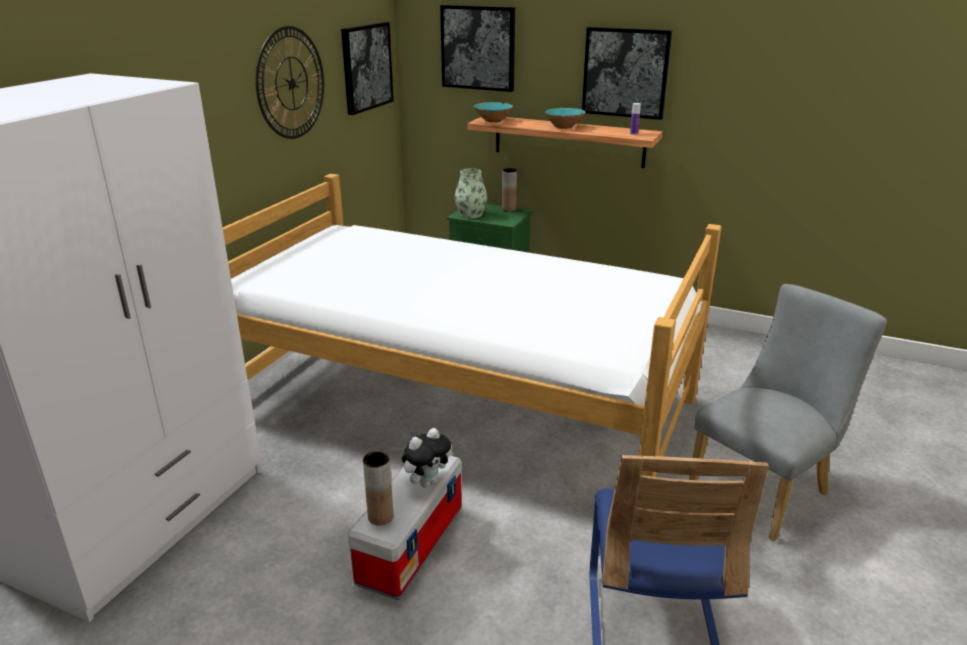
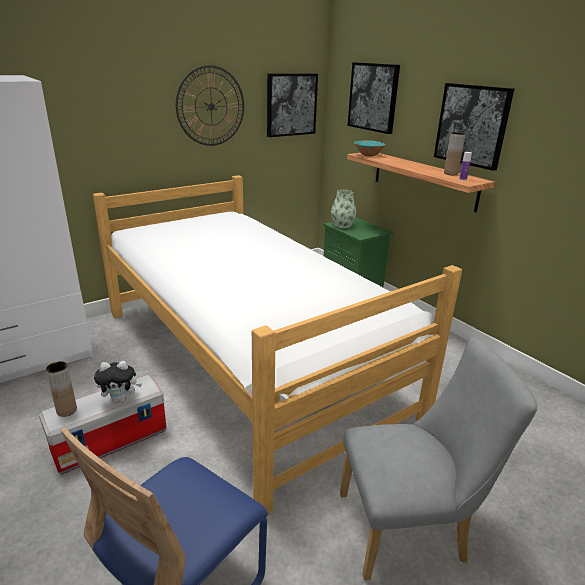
camera: 30 degrees right, 0 degrees up
(509, 209) = (375, 227): brown vase -> brown vase (450, 173)
(564, 127) = (414, 166): turquoise bowl -> none

